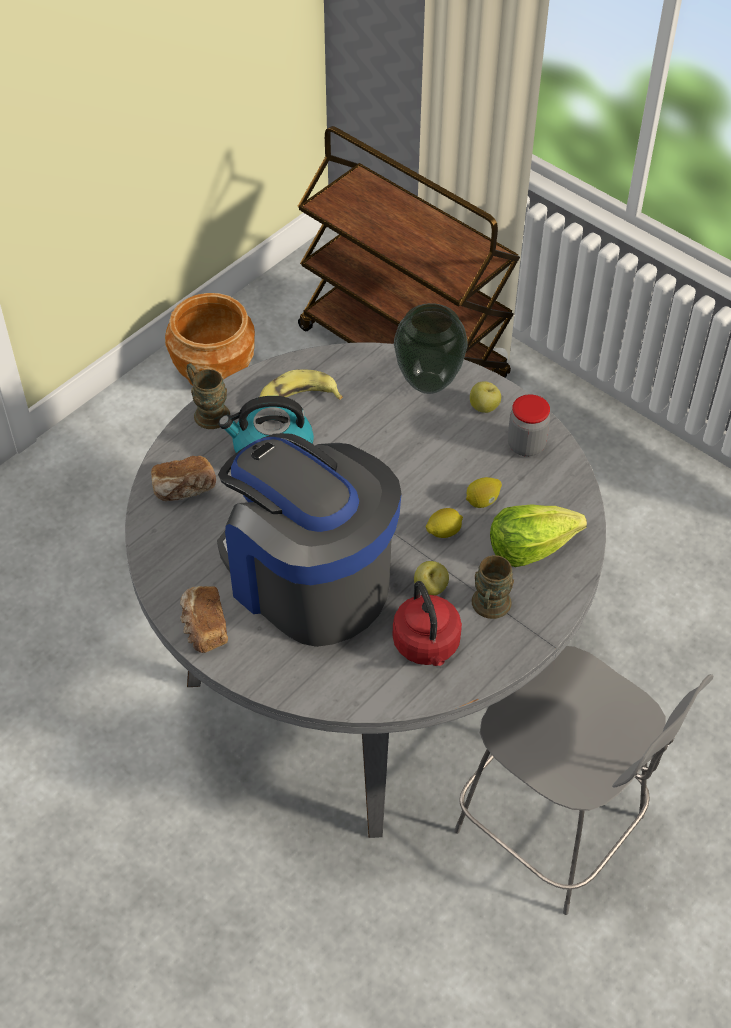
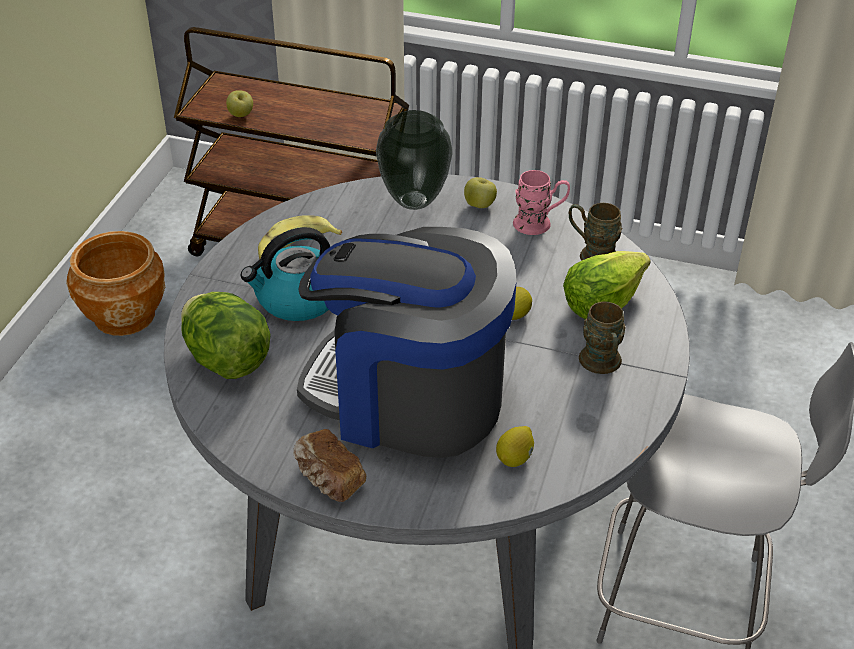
camera: 25 degrees left, 10 degrees down
(185, 490) = (227, 360): bread -> lettuce
(207, 411) = (207, 285): brown mug -> brown mug (591, 255)
(427, 646) = (567, 417): red kettle -> none
(430, 588) = (535, 366): apple -> apple (241, 115)
(482, 501) = (532, 279): lemon -> lemon (515, 458)
(526, 445) = (539, 223): jar -> pink mug

